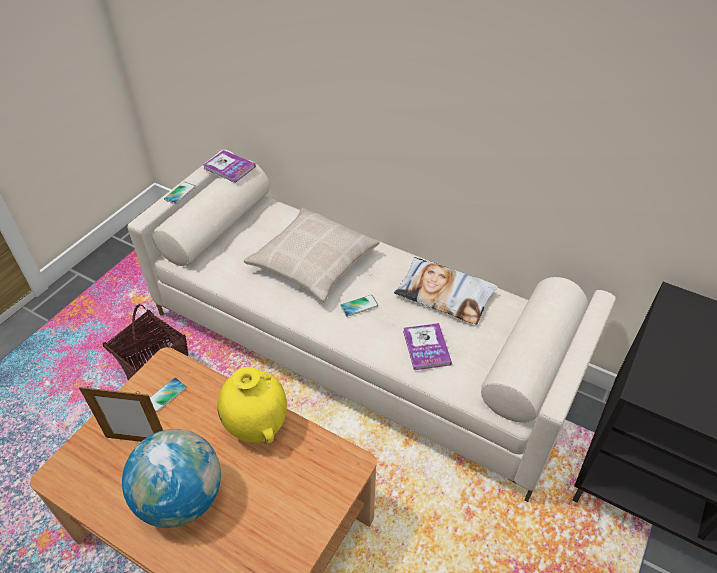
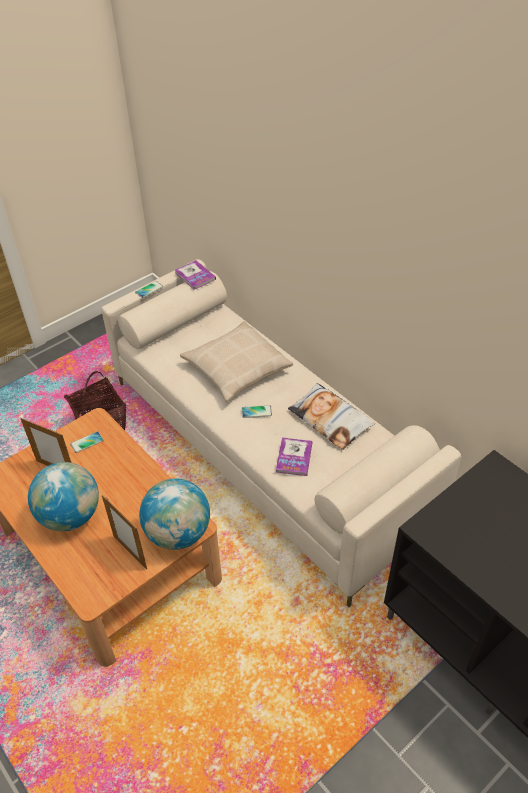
camera: 20 degrees right, 0 degrees up
(256, 425) = (141, 480): yellow vase -> none
(281, 524) = (130, 552): none -> picture frame
(332, 479) = (178, 533): none -> globe

